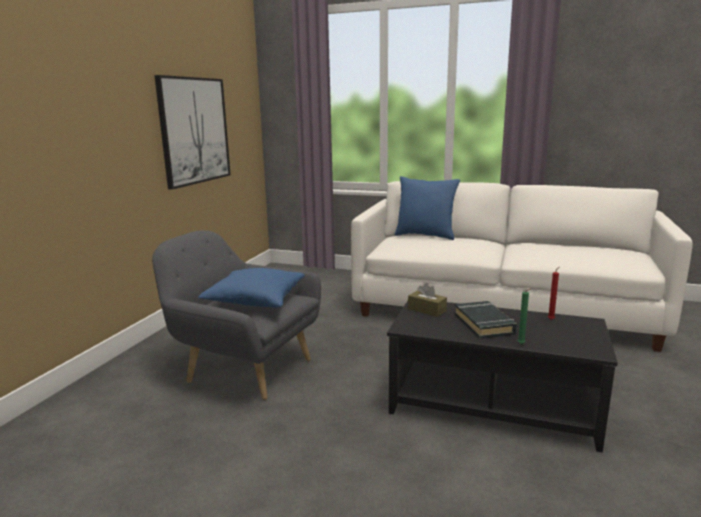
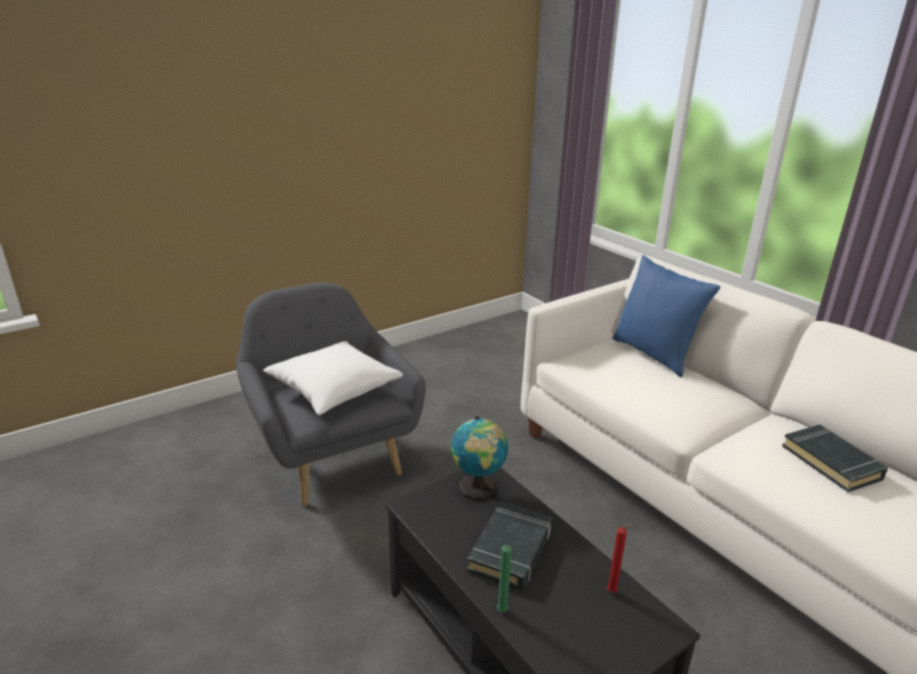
camera: 35 degrees right, 10 degrees up
(194, 131) = (399, 142): picture -> none
(255, 300) = (334, 389): blue pillow -> white pillow
(427, 310) = (478, 489): brown tissue box -> globe
(562, 248) = (831, 462): none -> black book

